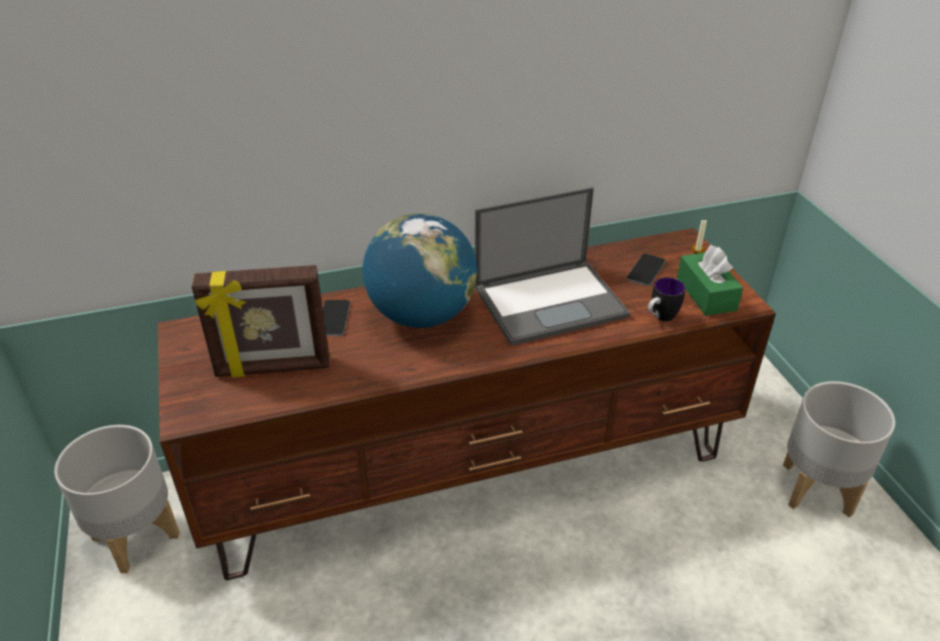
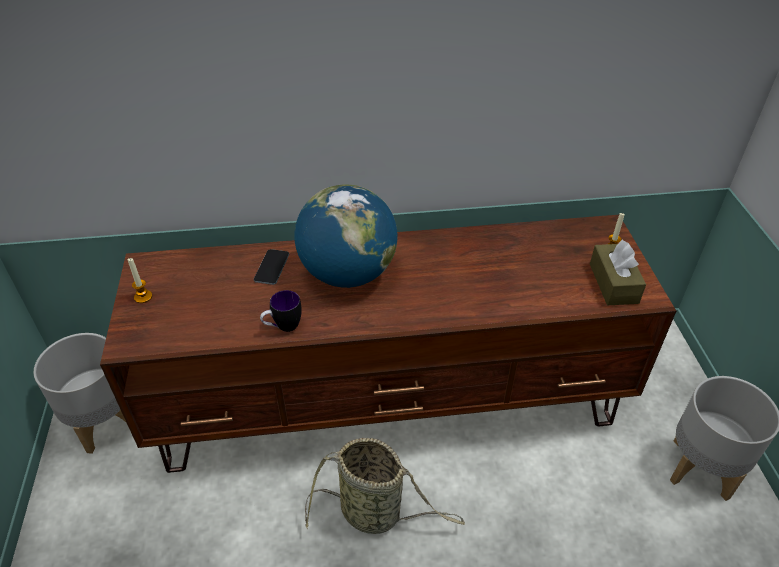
camera: 10 degrees right, 5 degrees up
(192, 365) = (143, 297): none -> candle
(273, 368) = (209, 308): picture frame -> none
(480, 587) = (375, 513): none -> basket
(551, 301) = (467, 273): laptop -> none
(646, 270) = (562, 252): phone -> none
(660, 318) = (563, 302): mug -> mug (283, 327)
(706, 294) = (613, 283): green tissue box -> brown tissue box

